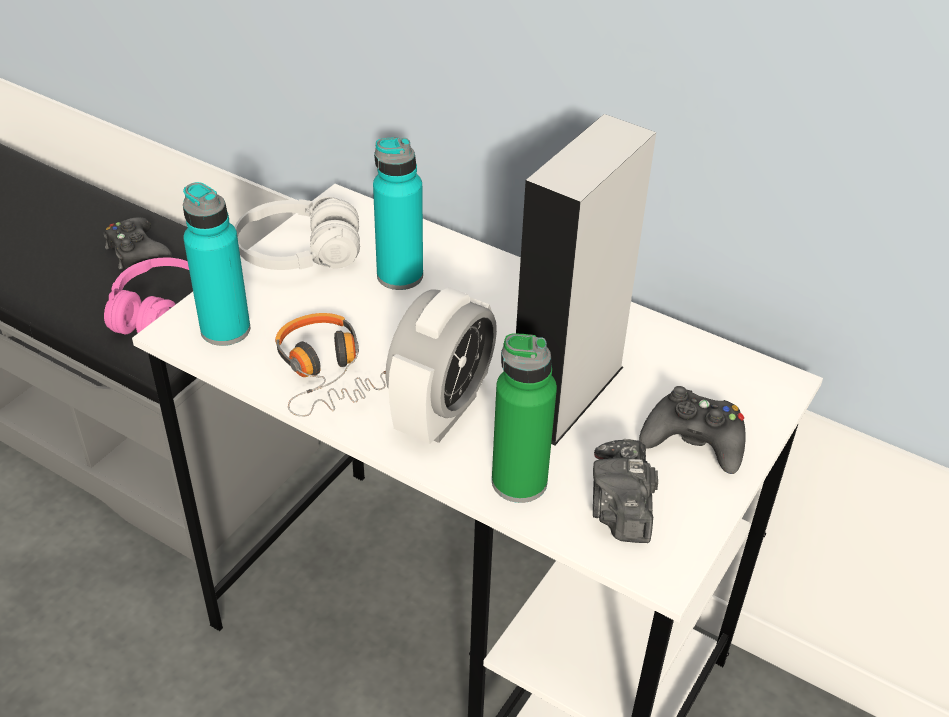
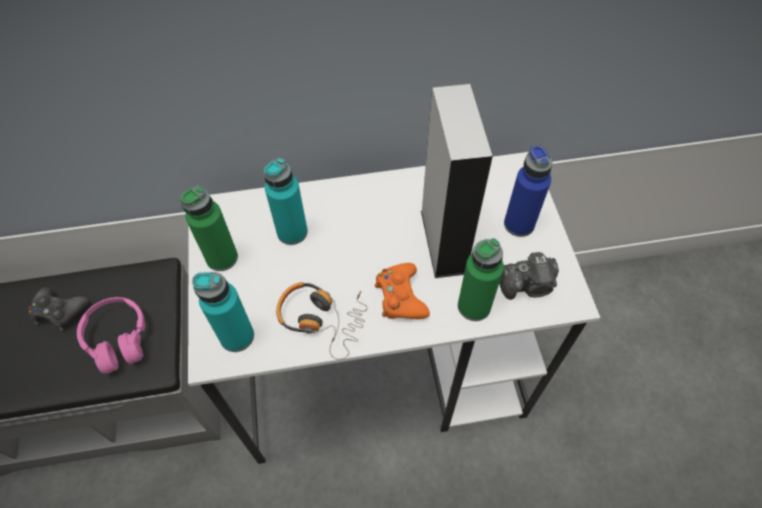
camera: 40 degrees left, 15 degrees up
(299, 254) = (222, 258): white headphones -> green bottle
(441, 412) = (400, 297): alarm clock -> orange game controller
(620, 510) = (528, 285): camera -> camera turned 60 degrees counterclockwise
(694, 440) = (519, 224): black game controller -> blue bottle

